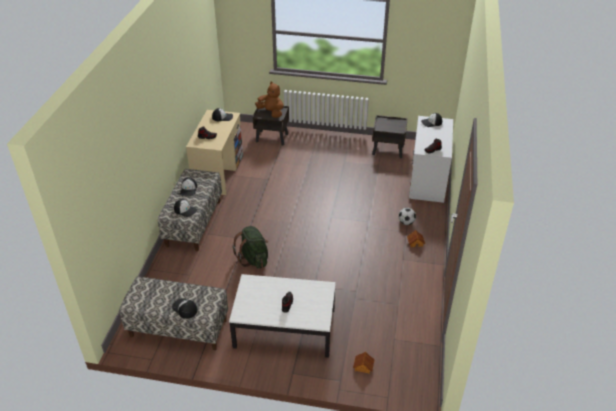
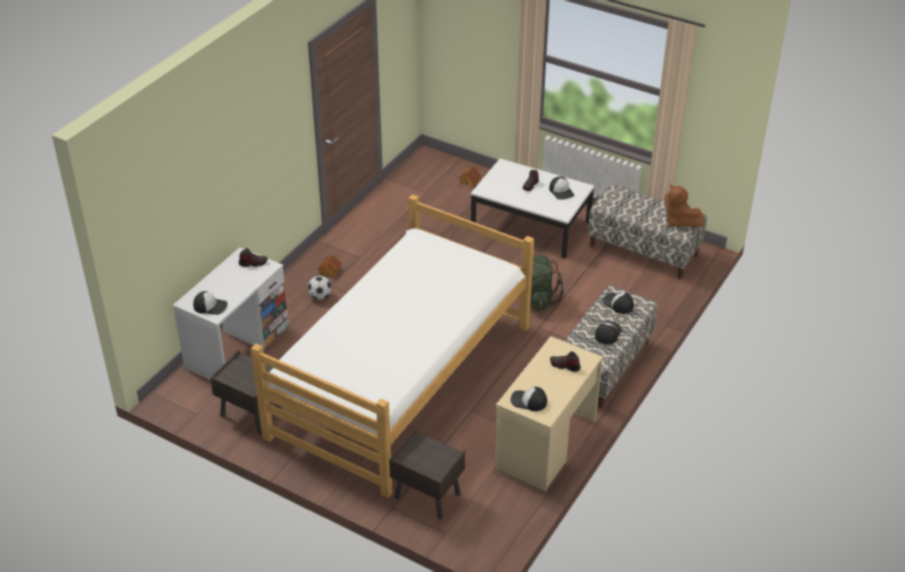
camera: 160 degrees left, 0 degrees up
(184, 309) = (637, 199): cap -> cap (561, 191)
(271, 112) = (426, 456): brown plush toy -> brown plush toy (679, 222)
(318, 185) = (401, 380): none -> bed

